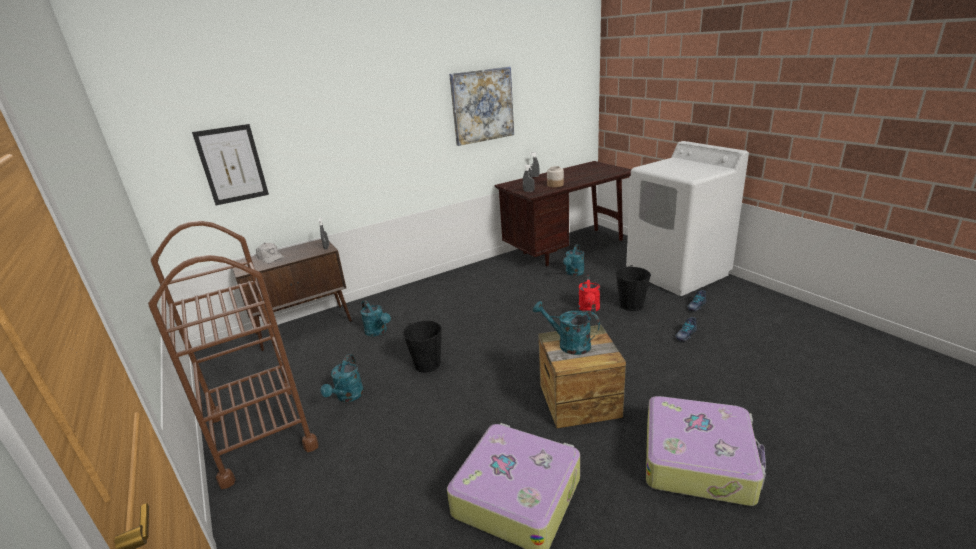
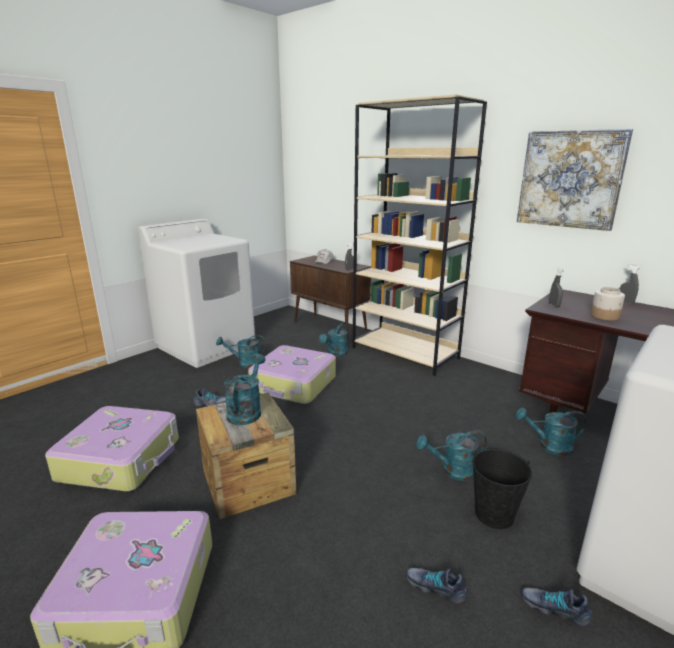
camera: 70 degrees right, 5 degrees down
(232, 164) = (330, 185): picture -> none
(261, 432) = (207, 346): brown cart -> white washing machine
(411, 295) = (405, 353): none -> beige bookcase
(427, 364) = (294, 384): black bucket -> suitcase
(433, 425) = (211, 404): none -> shoe
(589, 309) = (453, 471): red watering can -> turquoise watering can

